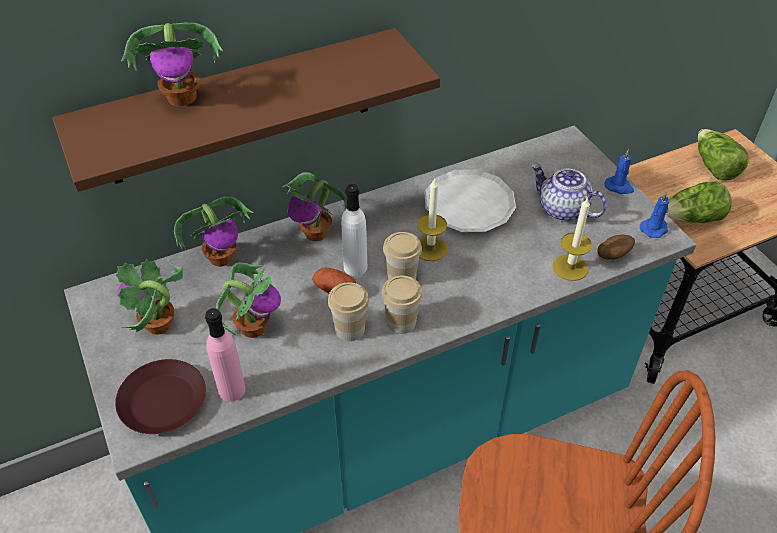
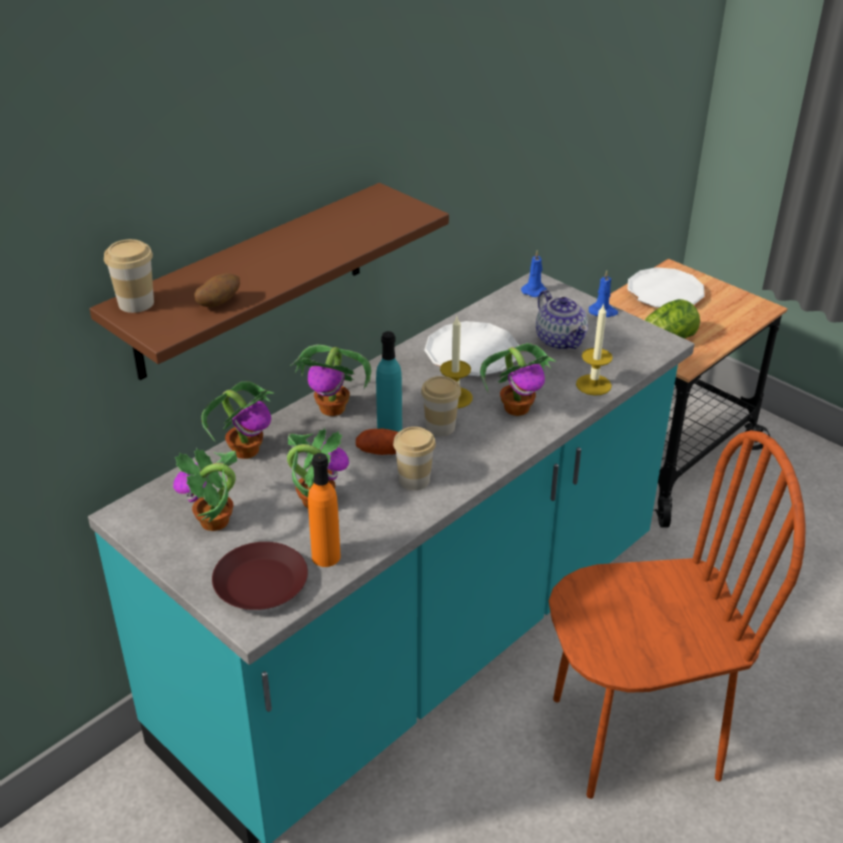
camera: 20 degrees left, 10 degrees down
(183, 97) = (214, 269): potted plant -> potted plant (517, 408)
(231, 390) = (326, 556): pink bottle -> orange bottle
(355, 267) = (389, 428): white bottle -> turquoise bottle
(401, 322) = (461, 463): cup -> cup (136, 303)
(562, 210) = (561, 340): teapot -> teapot turned 135 degrees counterclockwise
(613, 255) = (626, 367): potato -> potato (219, 303)
(654, 228) = (652, 338): blue candle -> blue candle (534, 290)
(714, 166) = (664, 294): lettuce -> white plate

